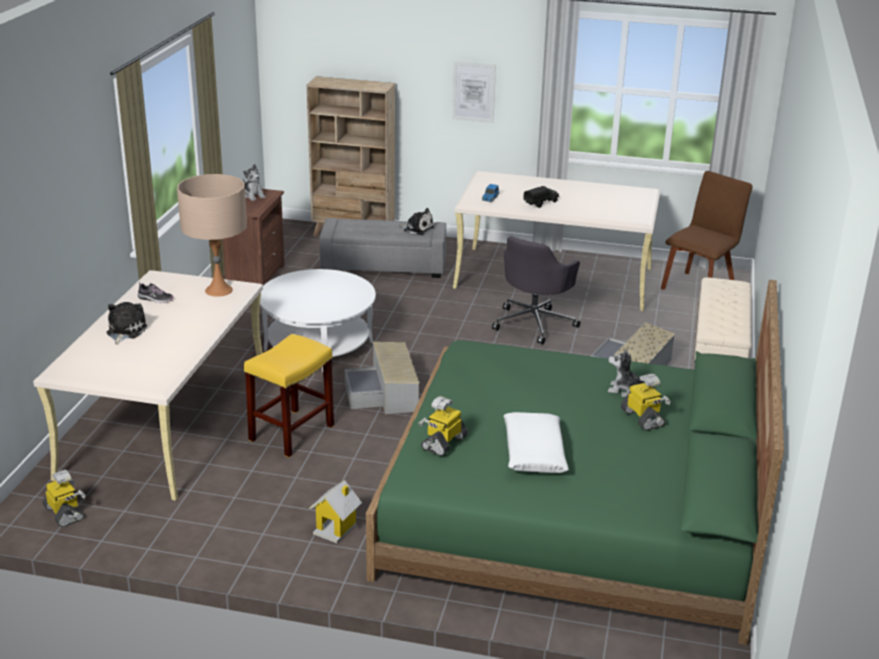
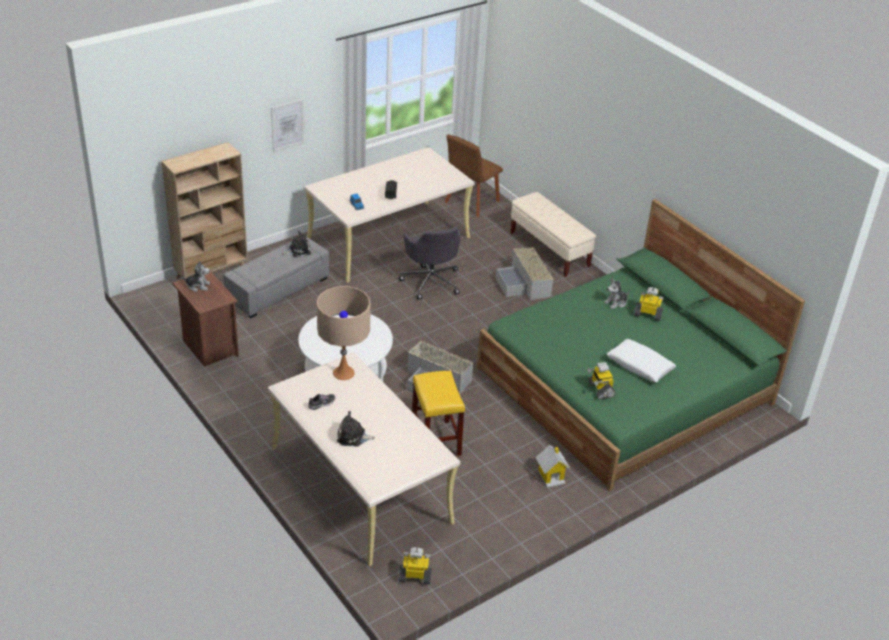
camera: 50 degrees left, 10 degrees up
(125, 331) = (353, 437): plush toy -> plush toy turned 45 degrees counterclockwise
(699, 287) = (470, 203): brown chair -> brown chair turned 135 degrees counterclockwise

